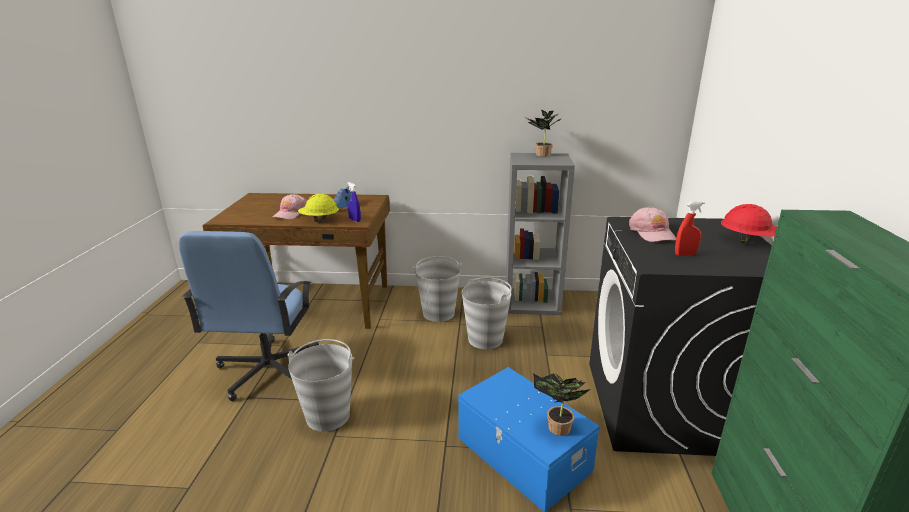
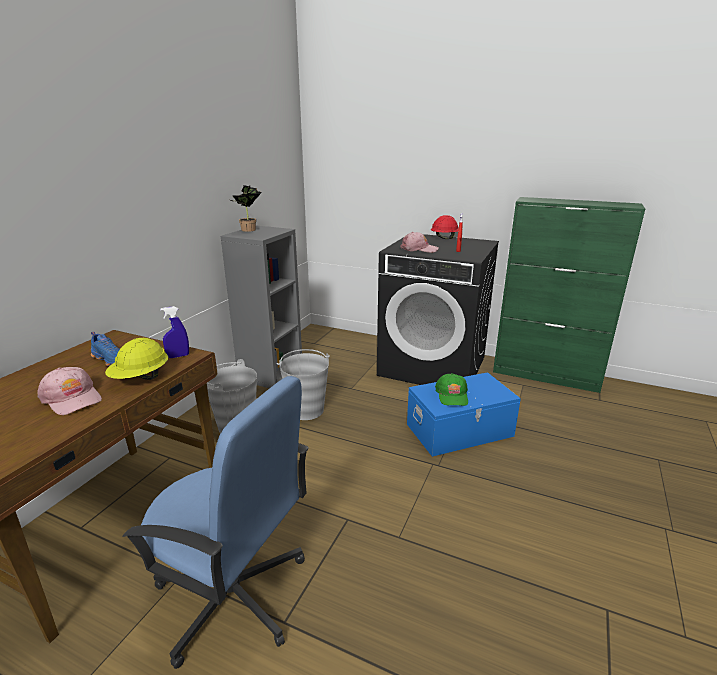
camera: 70 degrees left, 0 degrees up
(328, 415) = (364, 538): grey bucket -> none
(512, 401) = (452, 395): none -> green cap
(556, 428) = (487, 386): potted plant -> none

